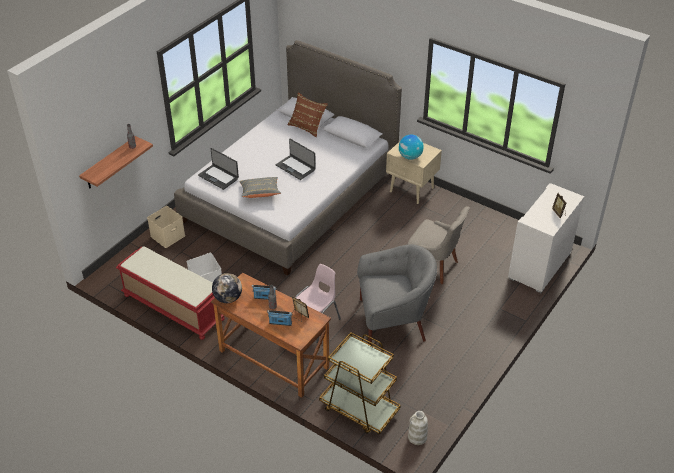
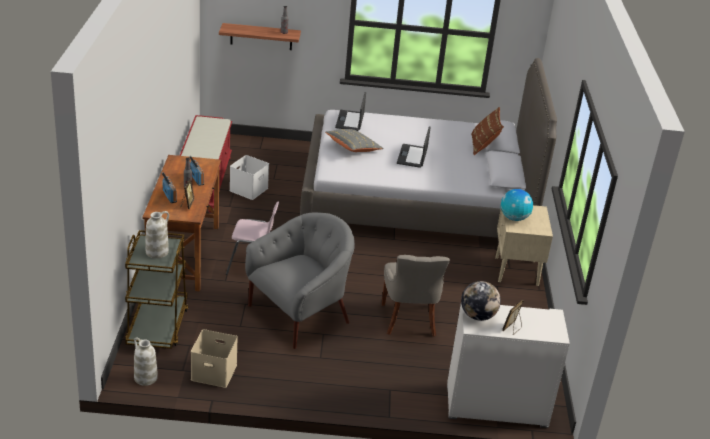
camera: 55 degrees right, 10 degrees down
(168, 235) = (291, 151): beige storage box -> beige storage box (215, 372)
(228, 298) = (179, 161): globe -> globe (477, 316)
(360, 357) = (157, 252): none -> white vase
(393, 320) = (300, 314): grey armchair -> grey armchair turned 90 degrees counterclockwise

